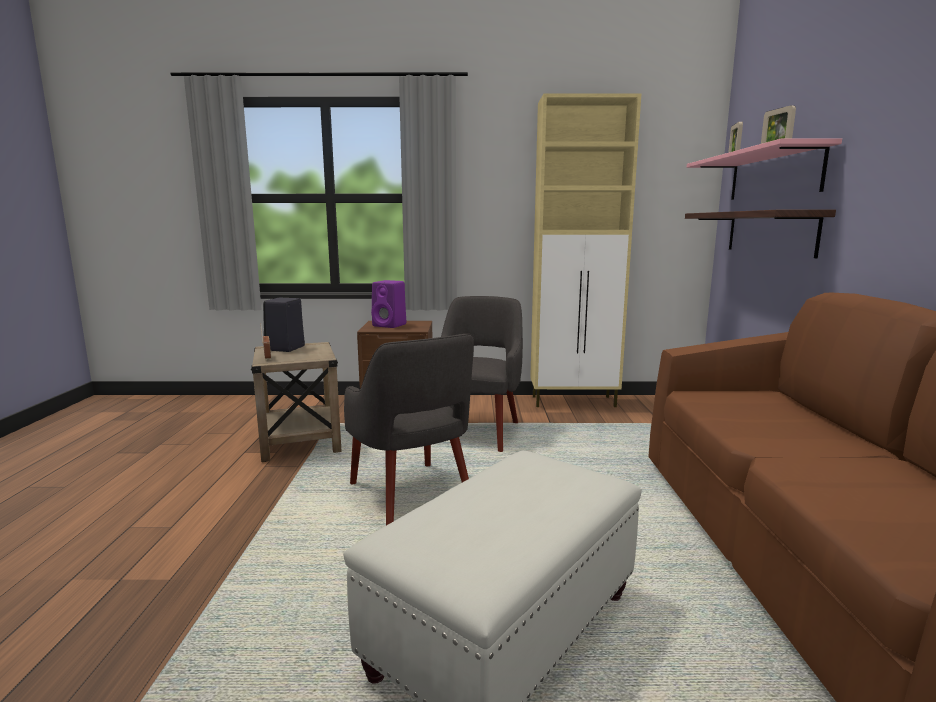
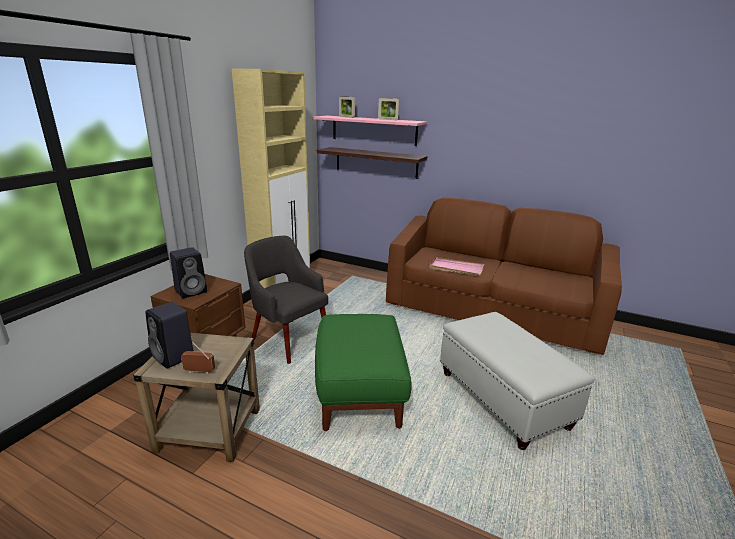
camera: 65 degrees left, 10 degrees up
(390, 325) = (192, 291): purple speaker -> black speaker
(411, 495) = (359, 392): grey armchair -> green ottoman
(734, 421) = (456, 268): none -> pink tray

